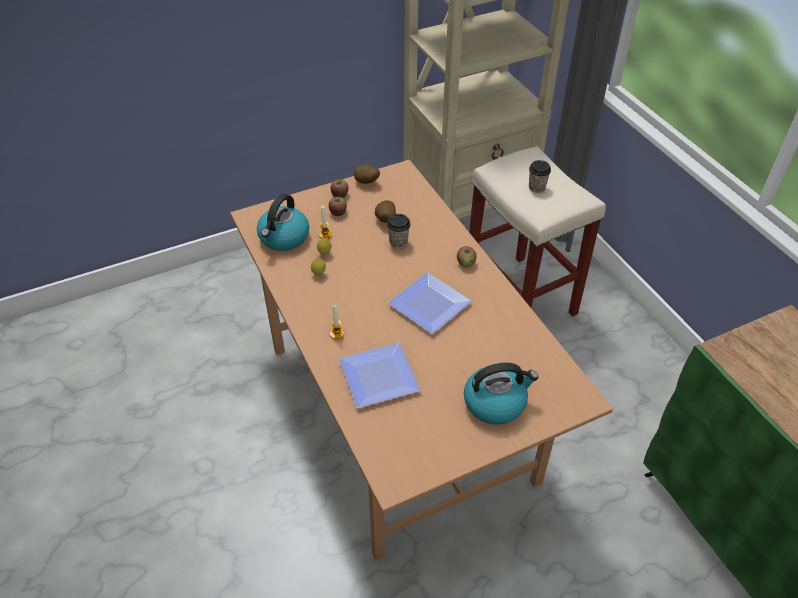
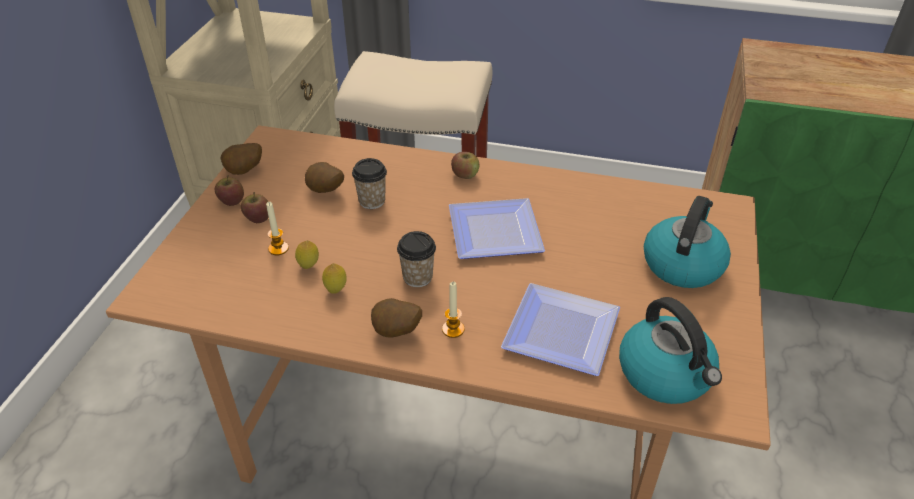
camera: 50 degrees left, 5 degrees down
(284, 238) = (231, 286): kettle -> kettle (666, 374)
(313, 314) = (396, 333): none -> potato
(536, 187) = (420, 80): cup -> cup (417, 277)

